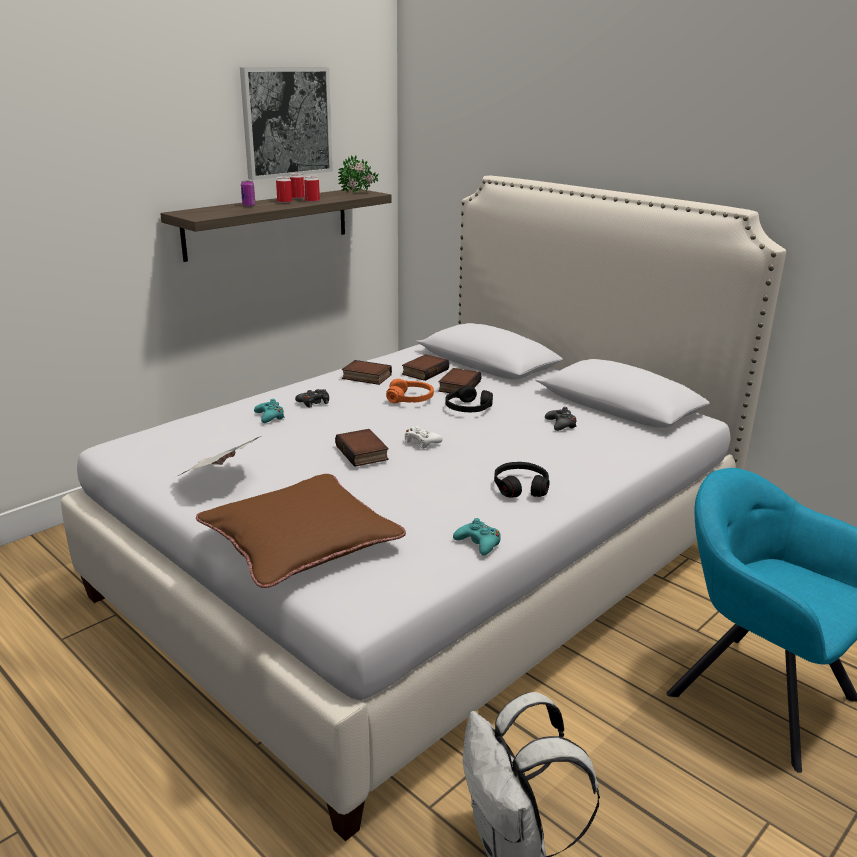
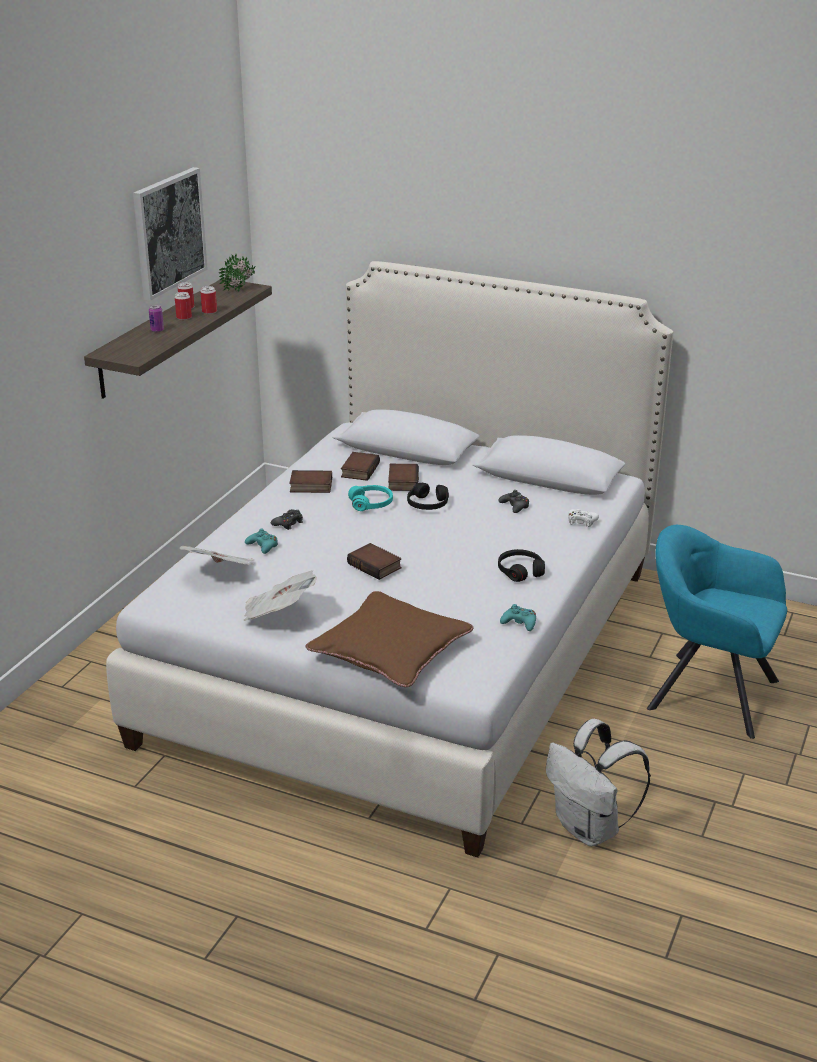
camera: 20 degrees left, 5 degrees up
(205, 432) = (221, 573): none -> newspaper
(410, 399) = (371, 503): orange headphones -> turquoise headphones
(421, 442) = (414, 546): white game controller -> white game controller (581, 521)

